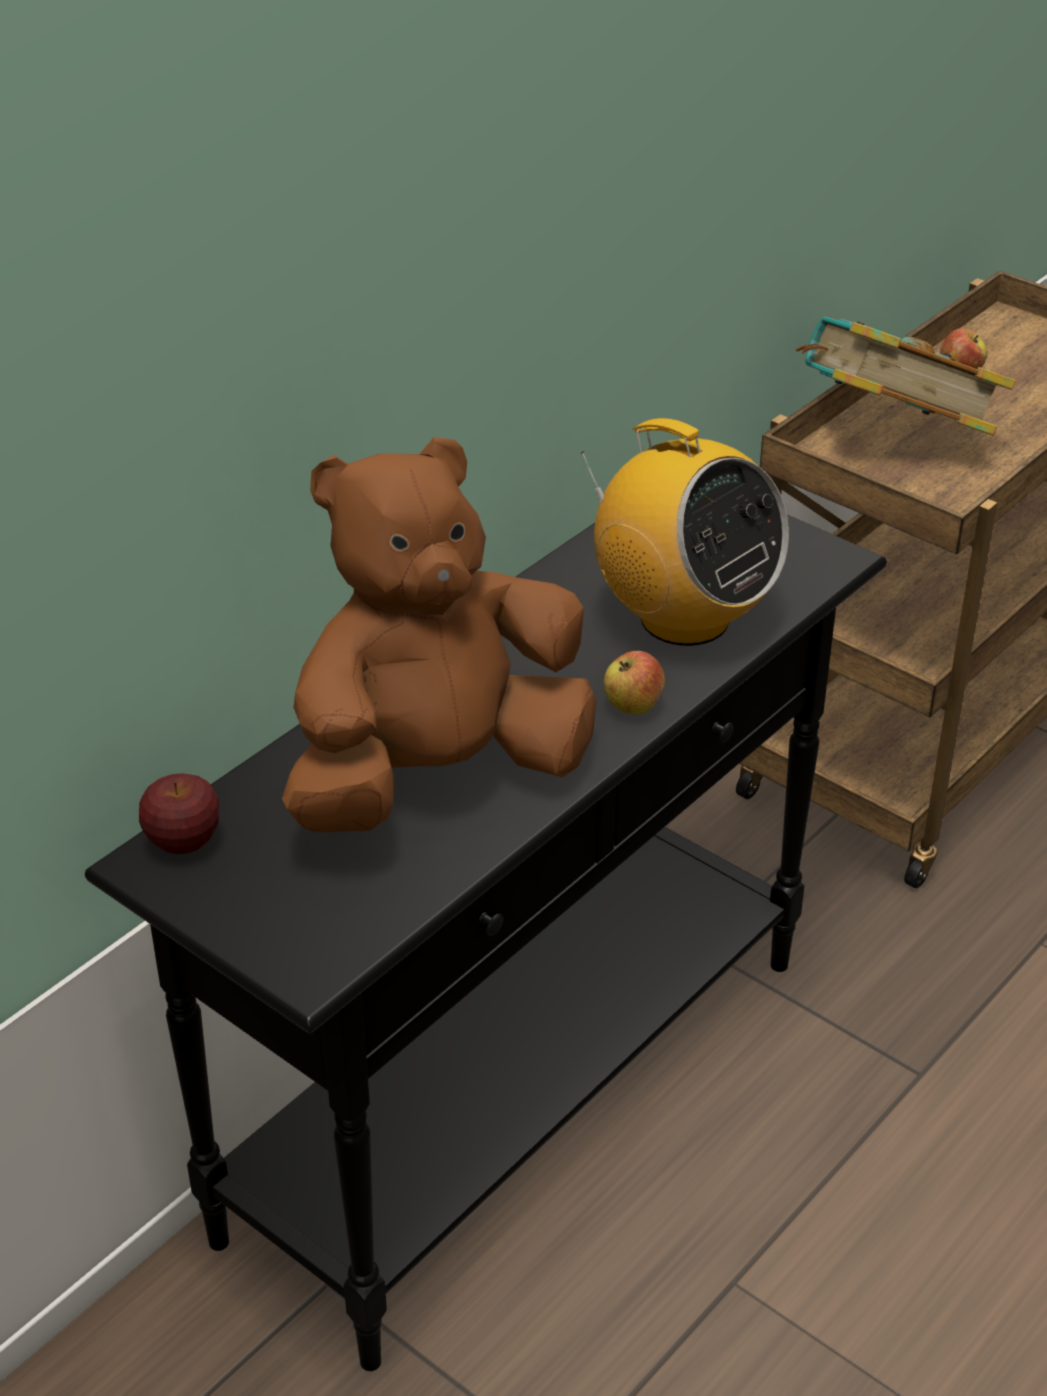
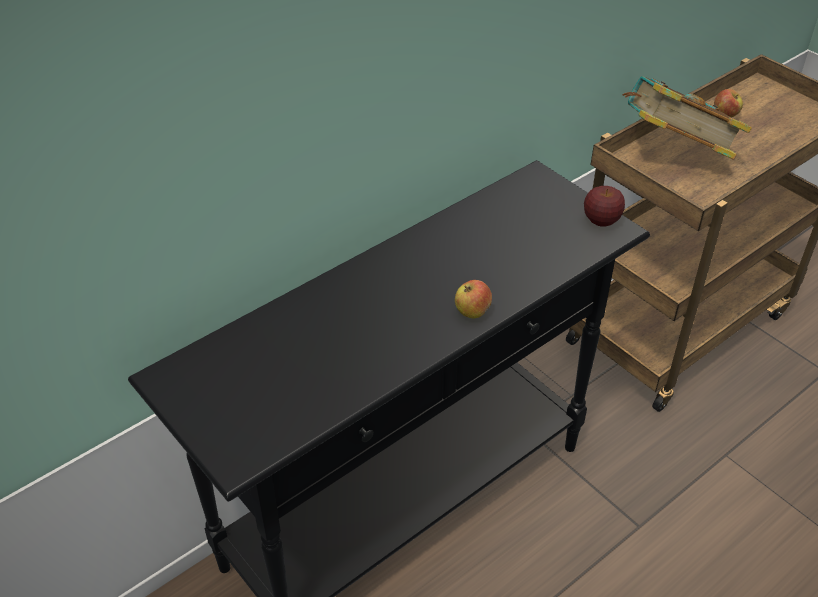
camera: 10 degrees right, 5 degrees up
(183, 841) = (187, 366): apple -> apple (601, 220)
(436, 775) = (344, 342): brown plush toy -> none
(683, 618) = (516, 258): radio -> none

